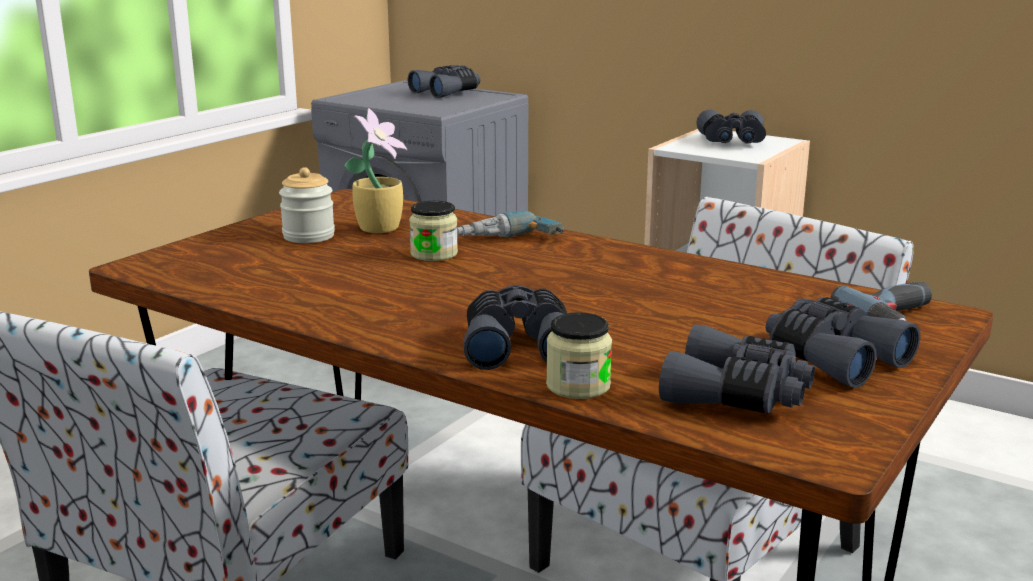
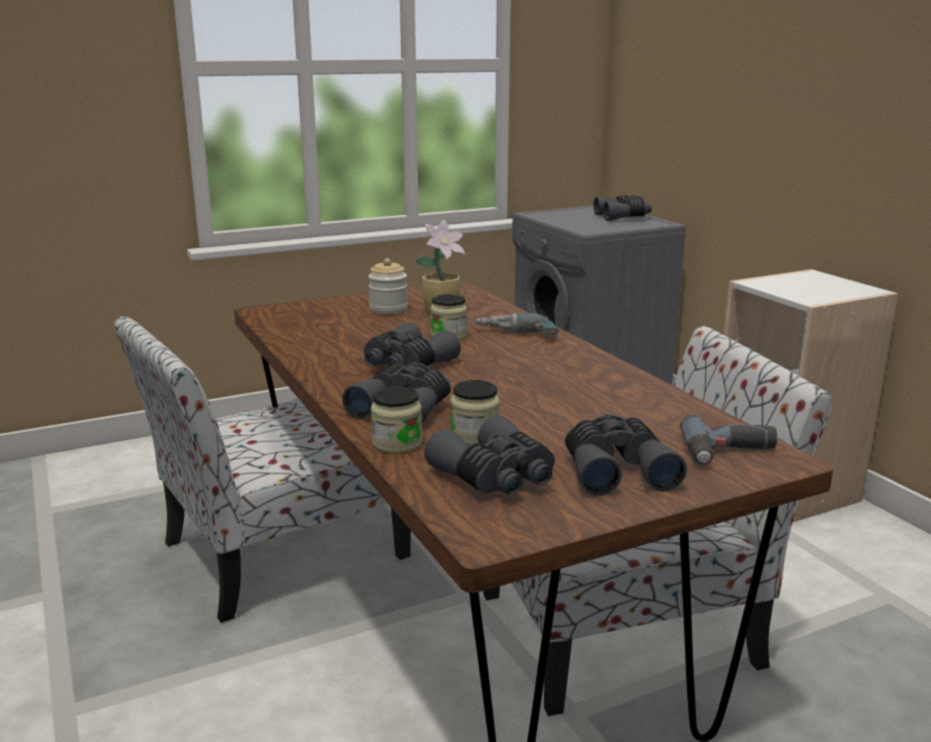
camera: 30 degrees right, 0 degrees up
(646, 357) = (474, 436): none -> jar
(732, 141) = (816, 284): grey binoculars -> grey binoculars (407, 364)

